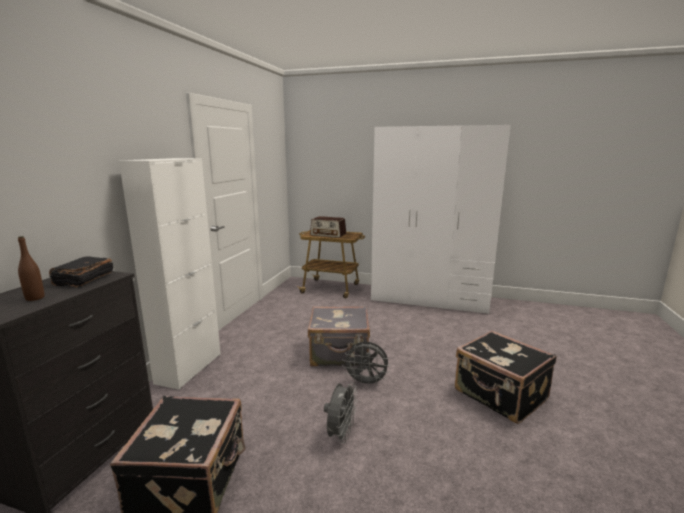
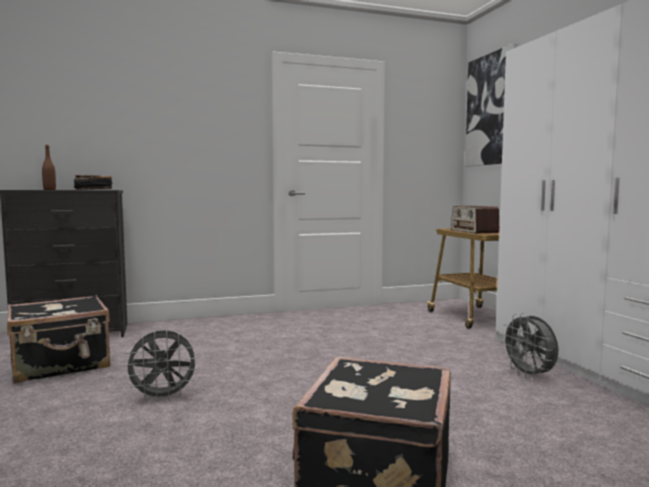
camera: 55 degrees right, 10 degrees down
(189, 368) = (210, 322): white cabinet -> none
(316, 148) = (491, 109): none -> picture
(339, 355) = (321, 359): grey suitcase -> none
(366, 383) = (278, 385): grey fan -> grey fan (529, 375)

